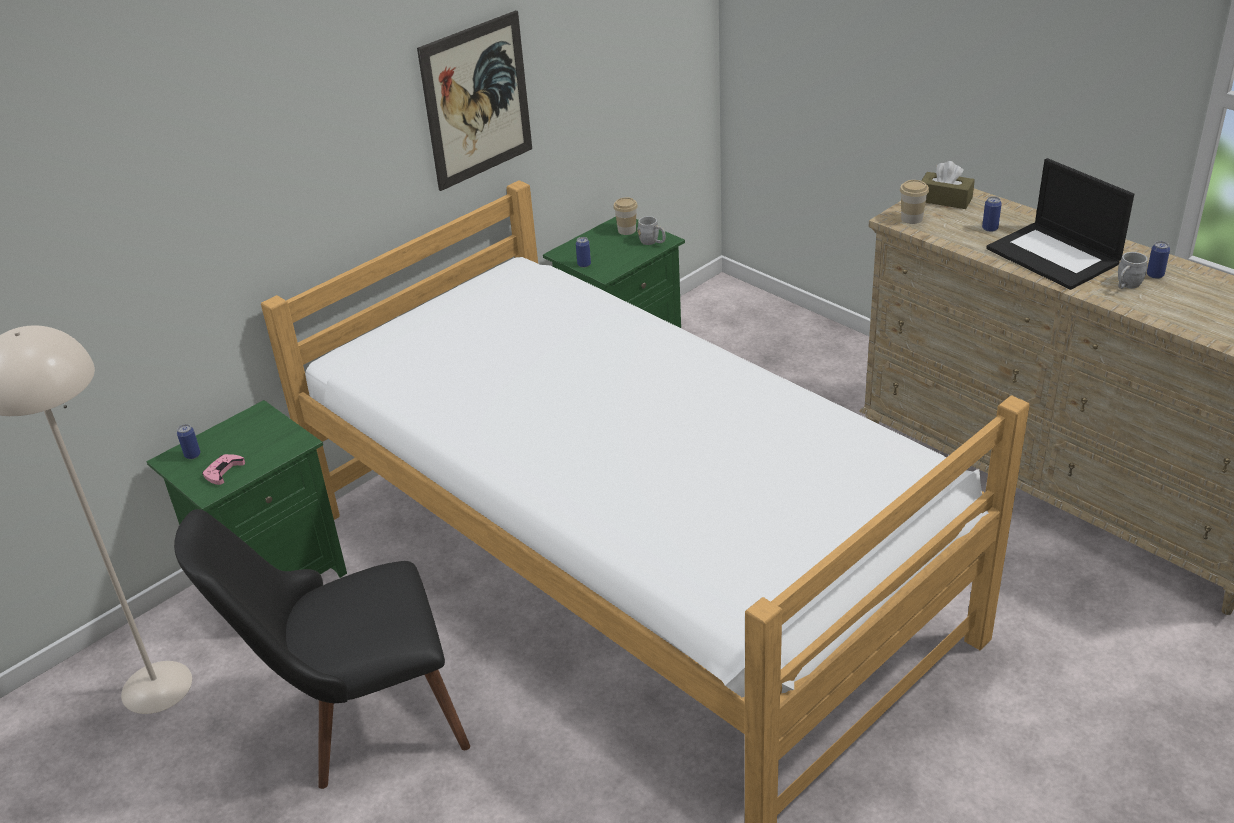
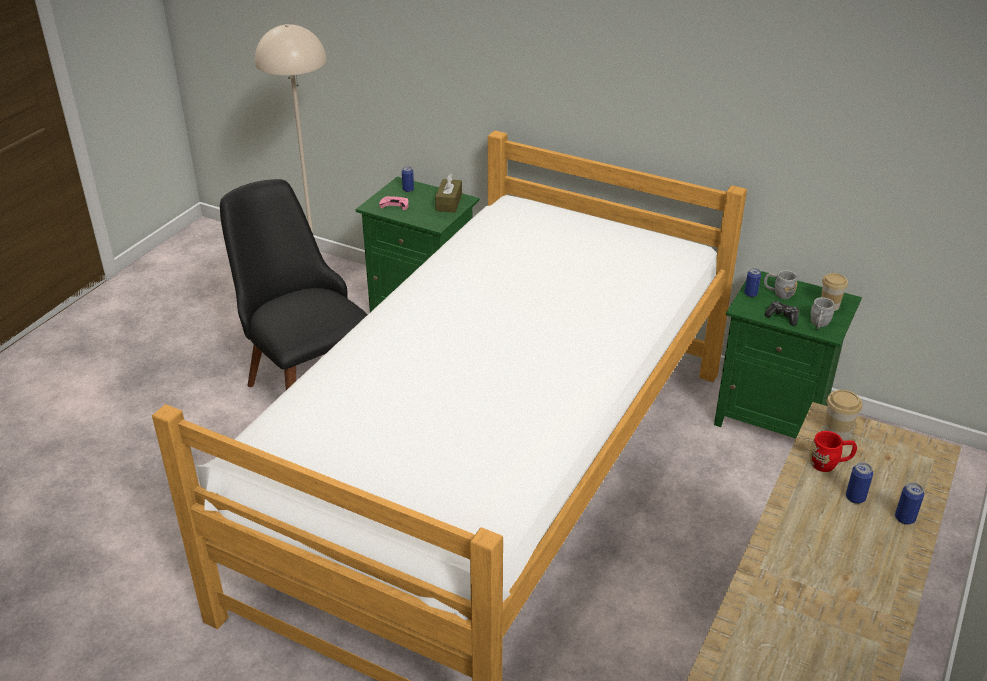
camera: 70 degrees right, 0 degrees up
(477, 101) = (730, 97): picture -> none
(630, 257) = (782, 317): none -> game controller
(945, 199) = (903, 455): brown tissue box -> brown tissue box (449, 202)
(948, 229) = (829, 464): none -> red mug
(1055, 256) = (821, 559): laptop -> none
(1126, 285) = (784, 630): grey mug -> grey mug (778, 293)
(1155, 275) = (828, 659): can -> can (904, 518)

